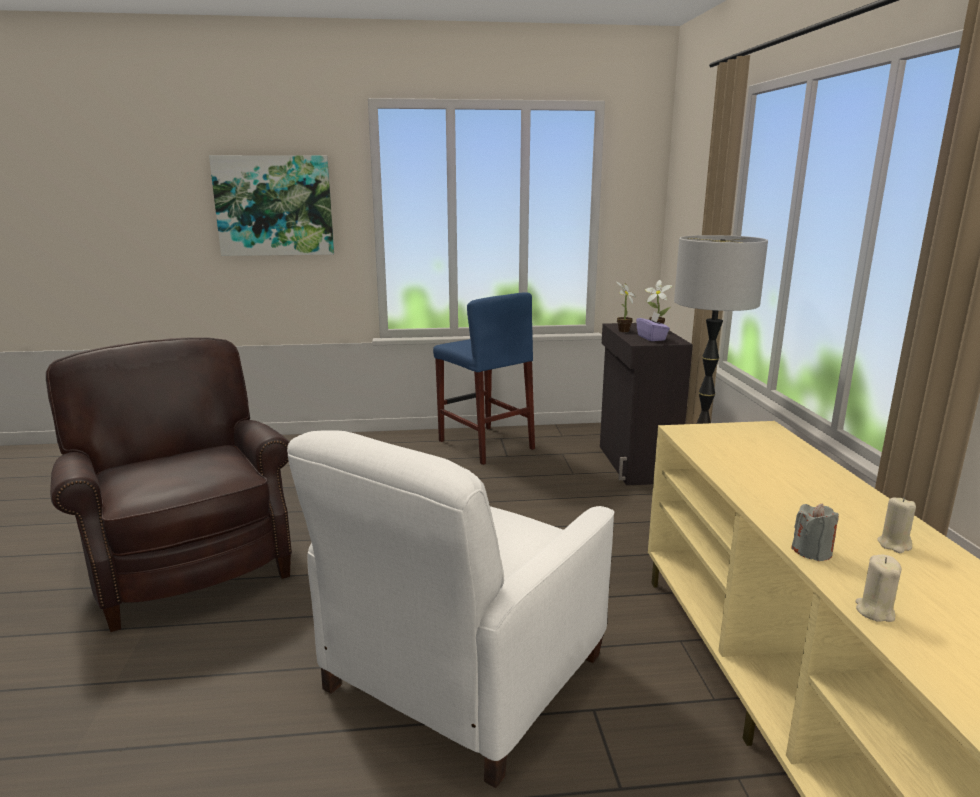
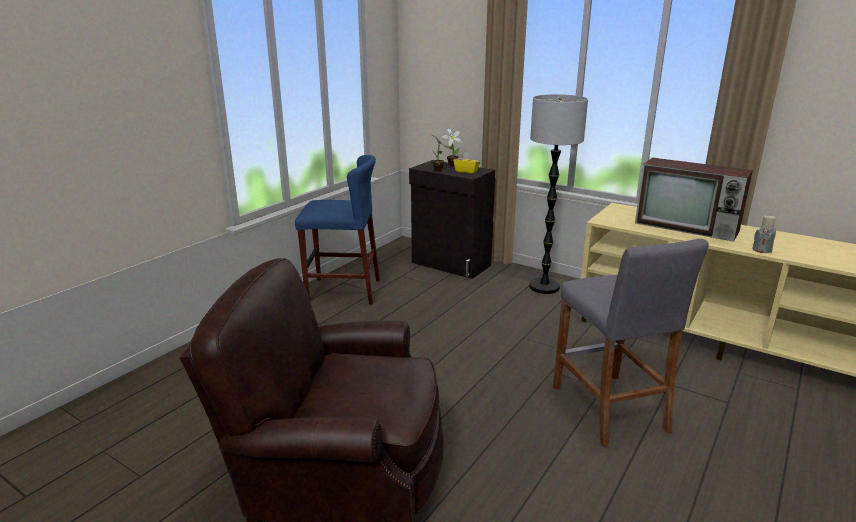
camera: 50 degrees left, 5 degrees up
(274, 206) = (121, 107): picture -> none
(462, 674) = (609, 409): white armchair -> grey stool
(651, 338) = (466, 171): purple tissue box -> yellow tissue box
(789, 481) = (688, 227): none -> television
(874, 611) = (816, 260): beige candle -> none

